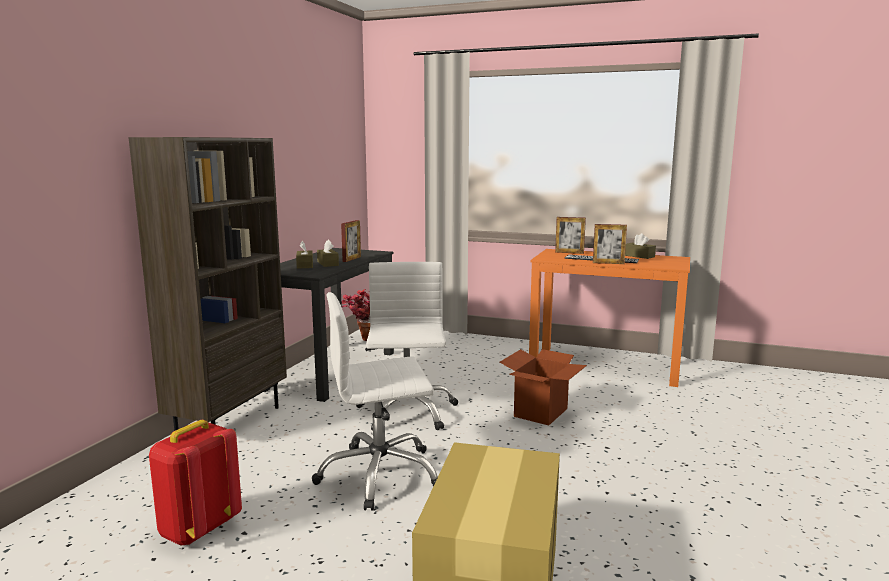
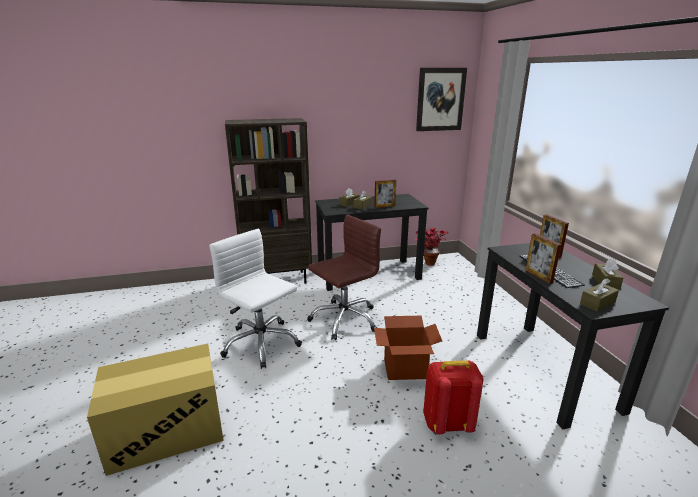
camera: 55 degrees right, 10 degrees up
(198, 529) = (179, 321): red backpack -> red backpack (447, 423)
(342, 121) = (440, 99): none -> picture
(406, 412) = (344, 319): white office chair -> brown office chair
(605, 366) = (543, 370): orange desk -> black desk
(668, 264) = (597, 303): none -> brown tissue box

